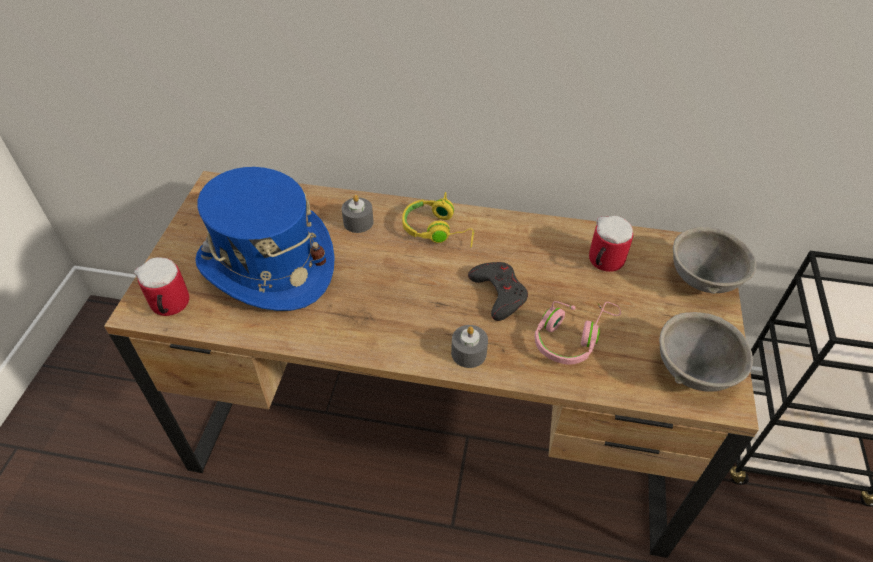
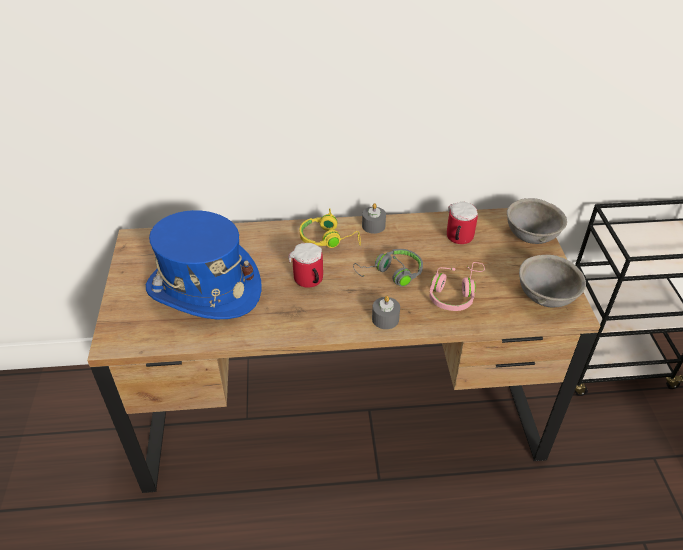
camera: 15 degrees left, 5 degrees down
(168, 307) = (135, 335): mug -> mug (309, 281)
(358, 222) = (264, 244): grey candle -> grey candle (373, 226)
(498, 293) = (391, 274): grey game controller -> grey headphones

